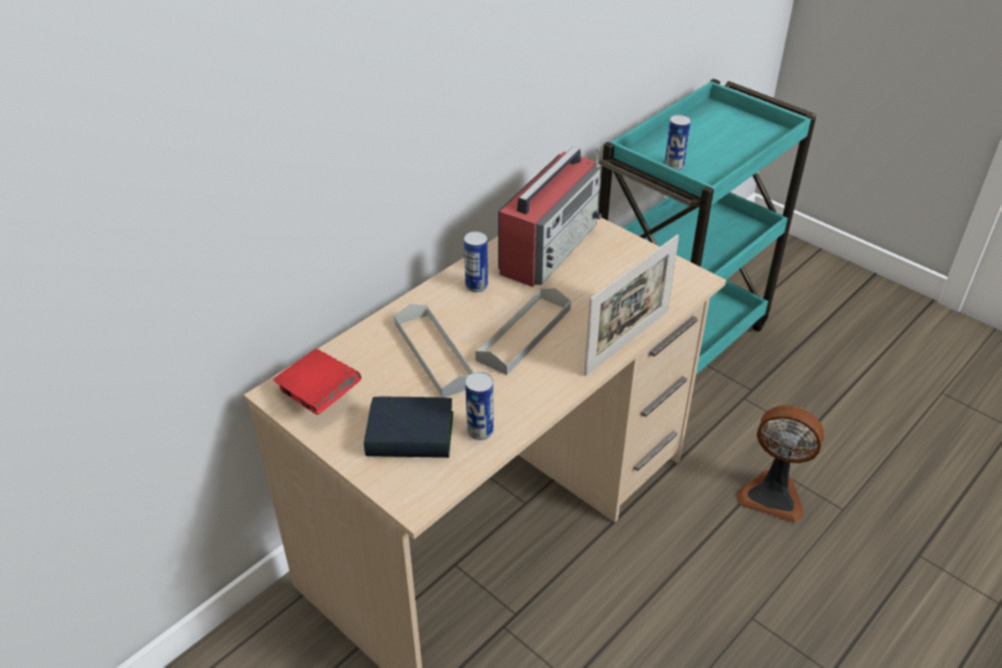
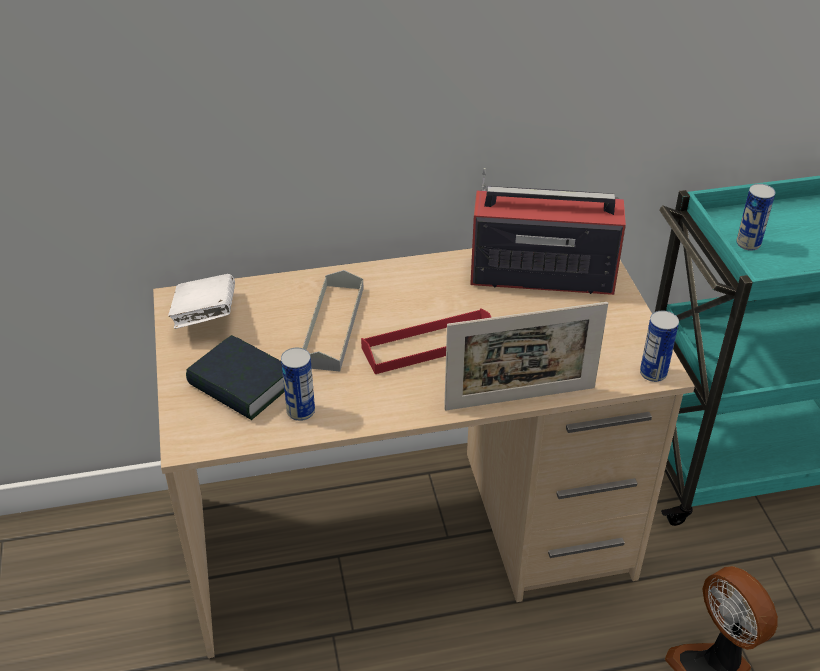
camera: 35 degrees right, 0 degrees up
(319, 396) = (205, 317): red book -> white book
(476, 286) = (432, 282): can -> can (653, 373)
(524, 334) = (429, 345): grey tray -> red tray
(549, 247) = (539, 275): radio -> radio turned 150 degrees counterclockwise

